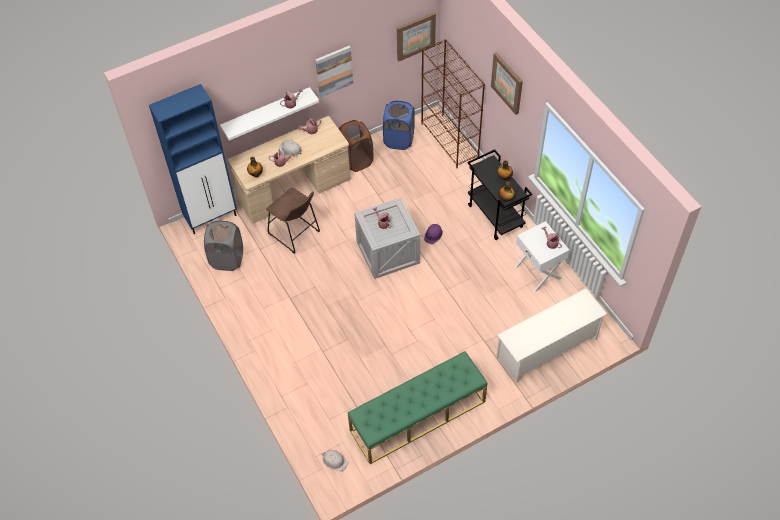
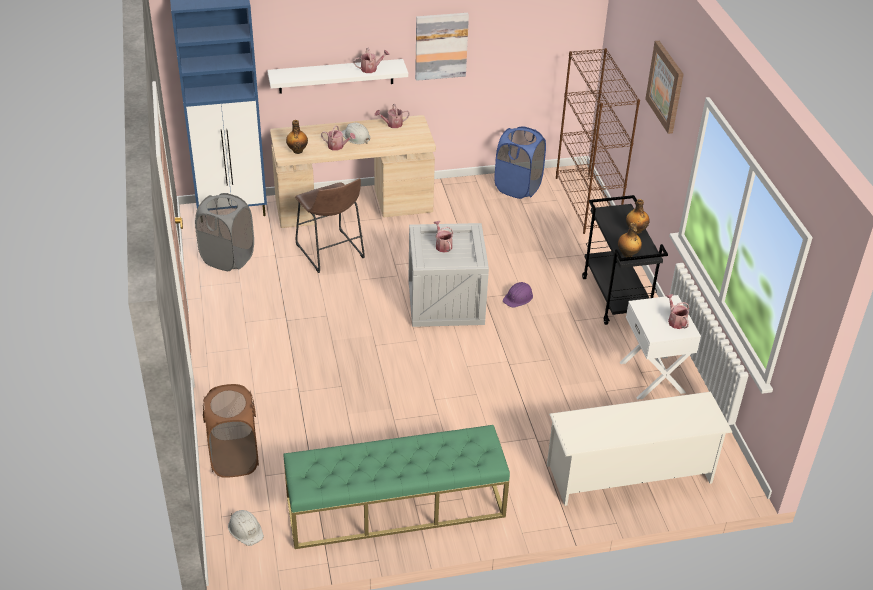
camera: 15 degrees right, 15 degrees down
(356, 160) = (450, 195): brown laundry basket -> brown laundry basket (234, 458)
(415, 36) = (565, 35): picture -> none

